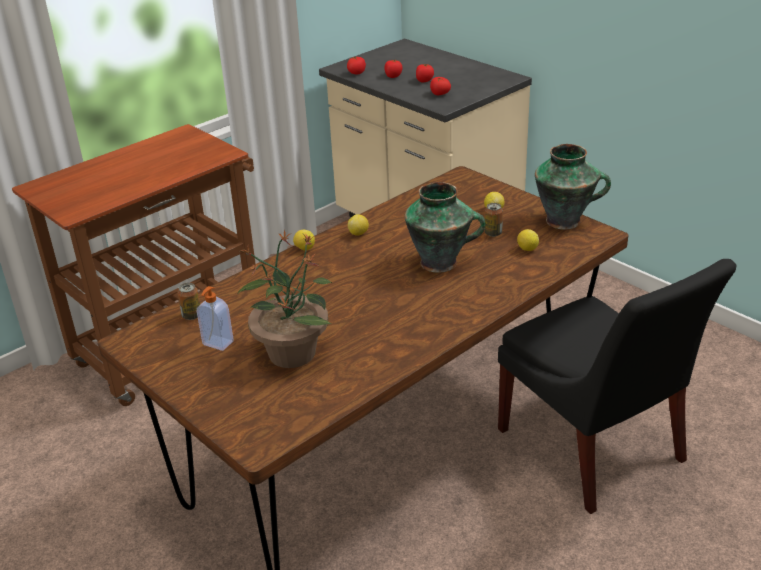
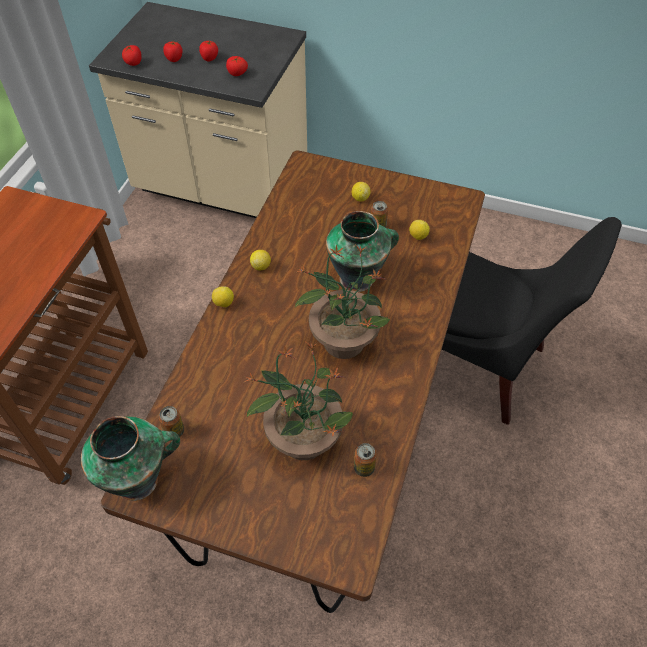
camera: 30 degrees left, 20 degrees up
(217, 343) = (225, 456): soap dispenser -> none
(327, 388) = (364, 468): none -> can
(387, 300) = (343, 340): none -> potted plant
(565, 221) = (426, 193): vase -> vase (139, 480)

